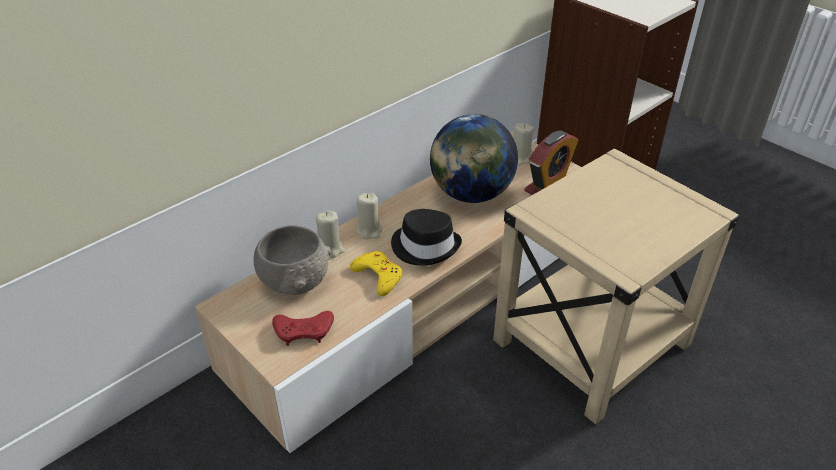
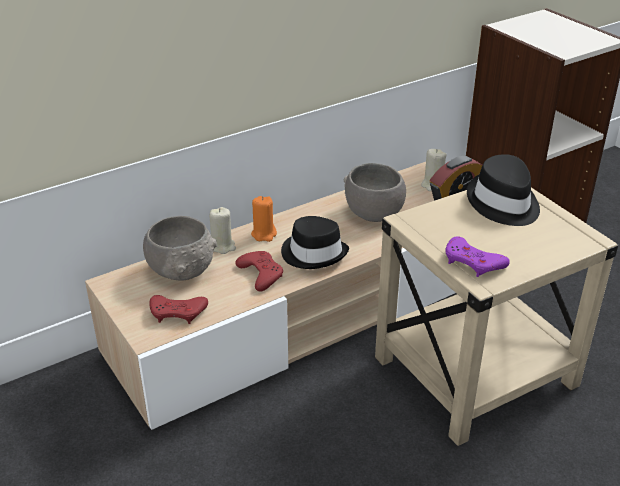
camera: 10 degrees right, 5 degrees down
(369, 230) = (264, 234): beige candle -> orange candle
(378, 276) = (261, 274): yellow game controller -> red game controller
(471, 194) = (373, 212): globe -> grey bowl
(610, 251) = (473, 262): none -> purple game controller
(617, 181) = (503, 203): none -> black hat

